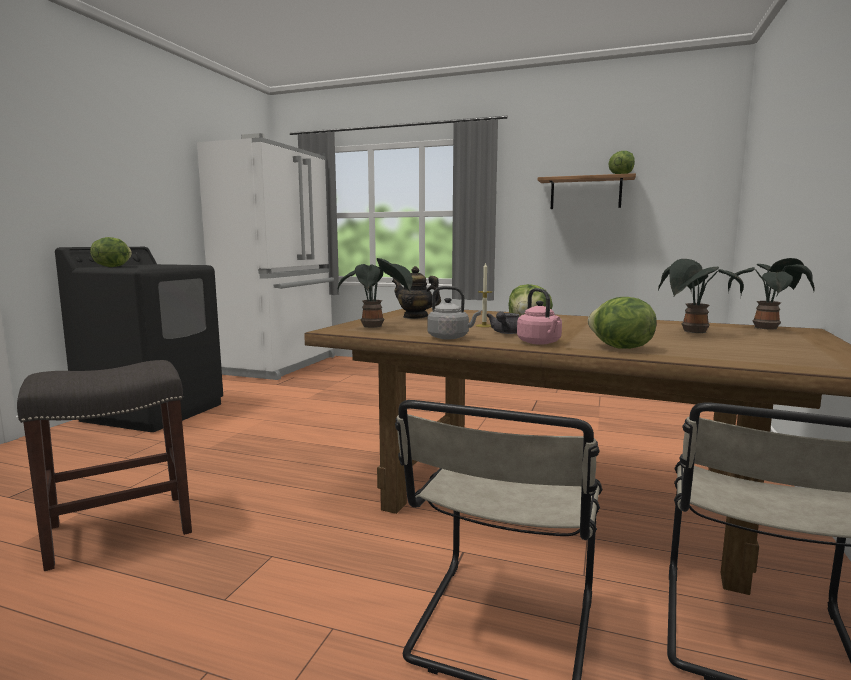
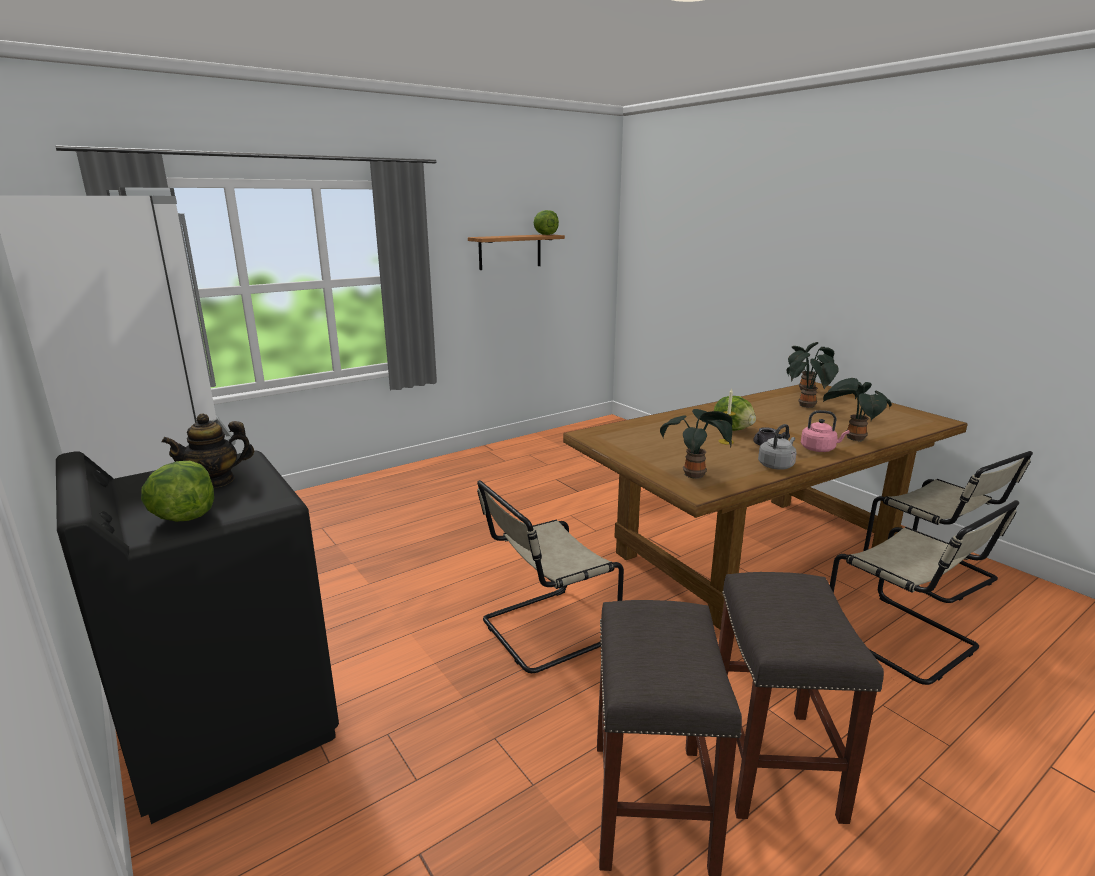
camera: 55 degrees left, 10 degrees up
(194, 570) = (771, 760): none -> grey stool
(304, 449) = (544, 631): none -> beige chair
(415, 317) = (647, 448): teapot -> teapot (215, 481)
(619, 348) = (852, 438): lettuce -> potted plant

